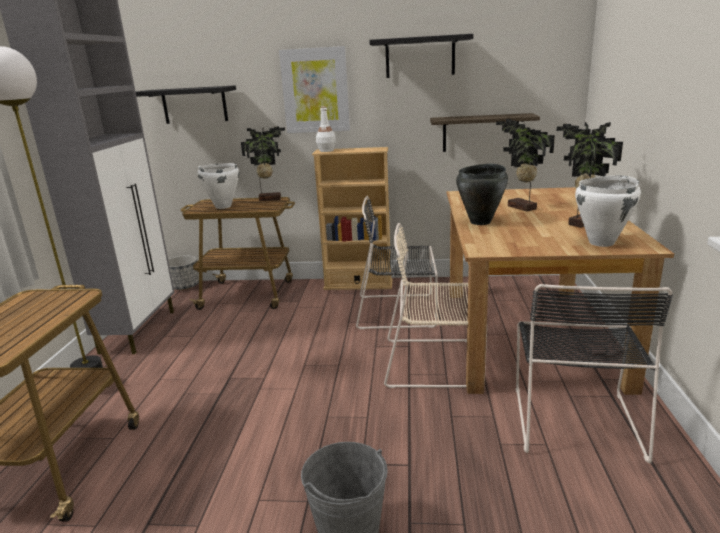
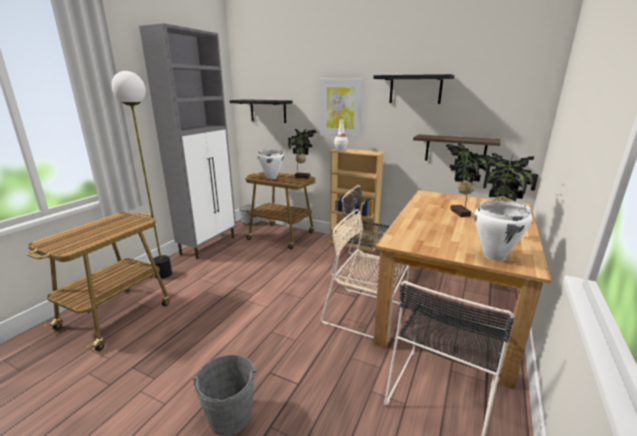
camera: 20 degrees right, 0 degrees up
(481, 222) = (416, 219): black cooking pot -> none

